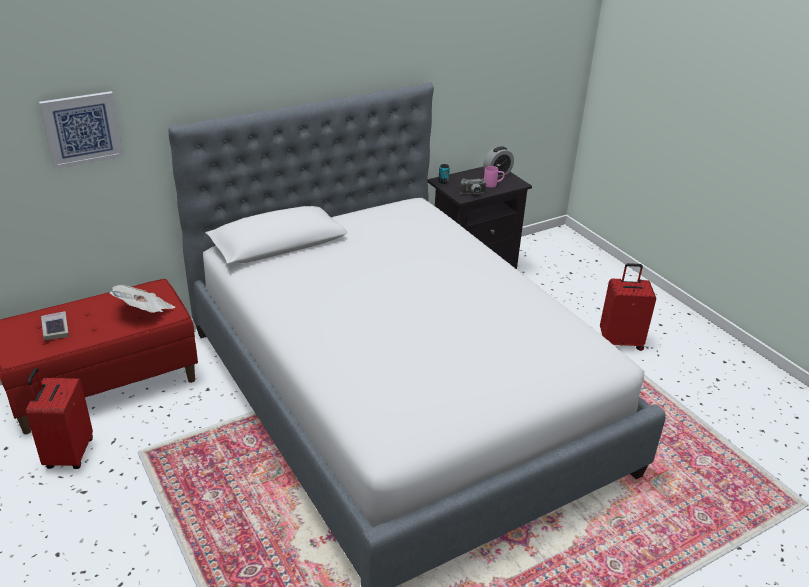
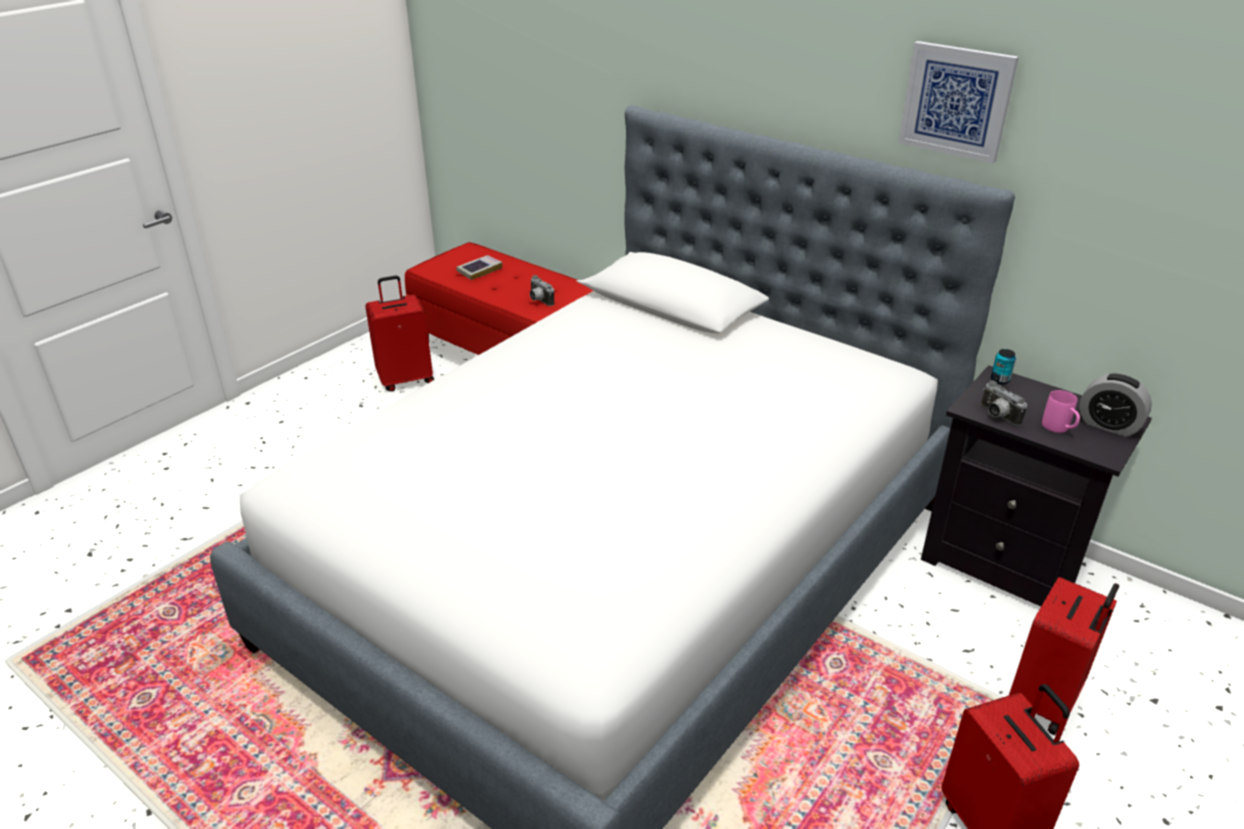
camera: 70 degrees right, 0 degrees up
(82, 129) = (565, 77): picture -> picture (956, 101)
(145, 312) = (539, 300): newspaper -> camera
(561, 299) = (1045, 702): none -> red suitcase

